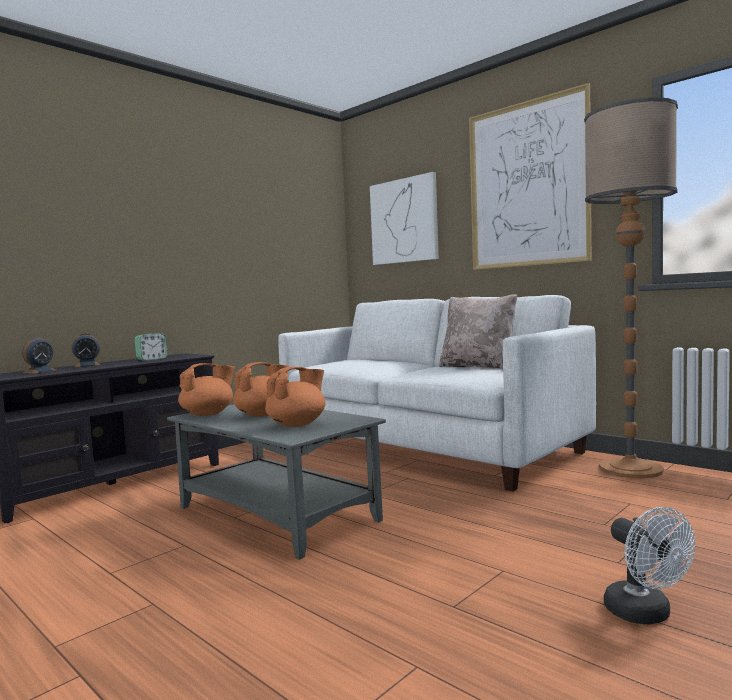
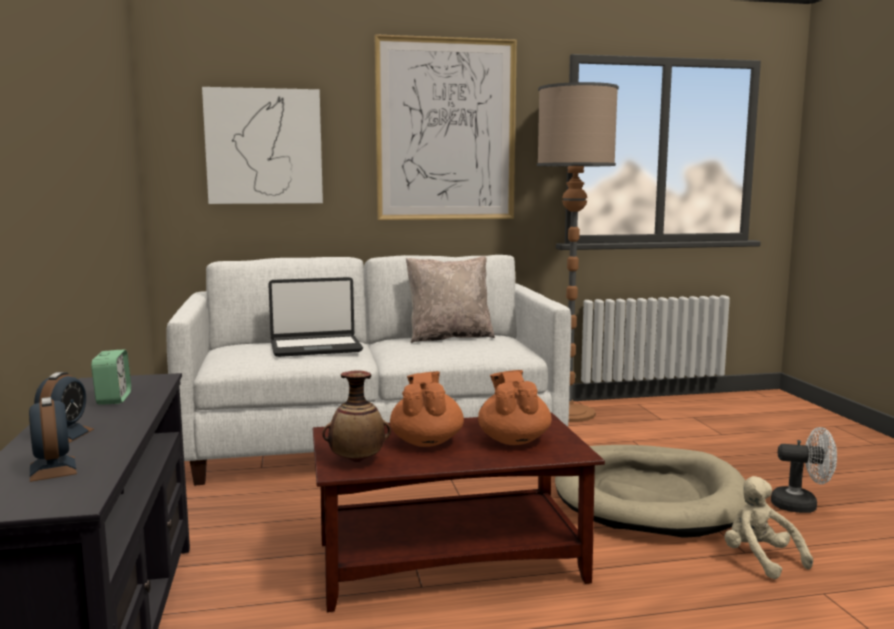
camera: 55 degrees left, 5 degrees up
(208, 414) = (357, 461): orange teapot -> vase
(278, 514) = (451, 561): grey coffee table -> brown coffee table
(374, 363) = (316, 347): none -> laptop
(448, 616) = (760, 559): none -> beige plush toy
(504, 539) = (648, 496): none -> beige dog bed

